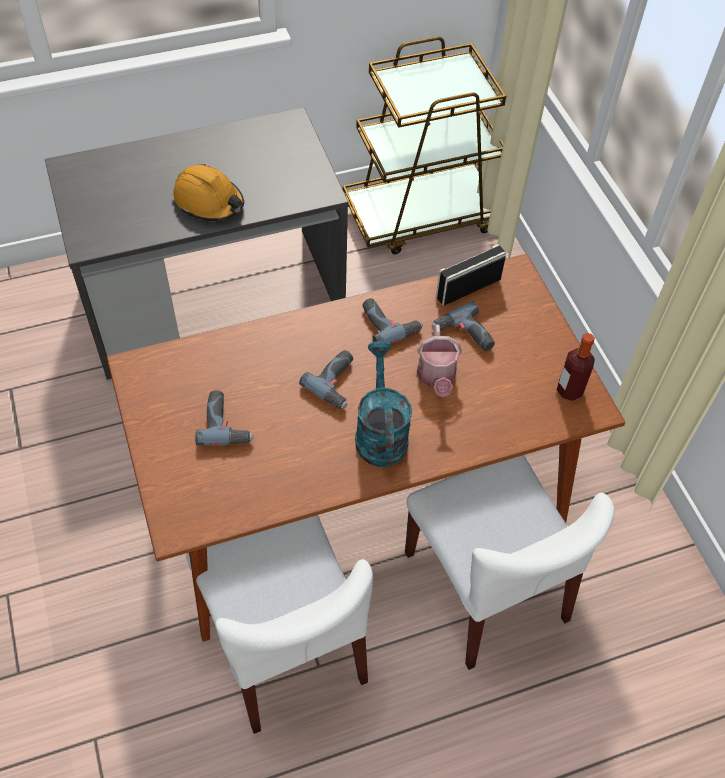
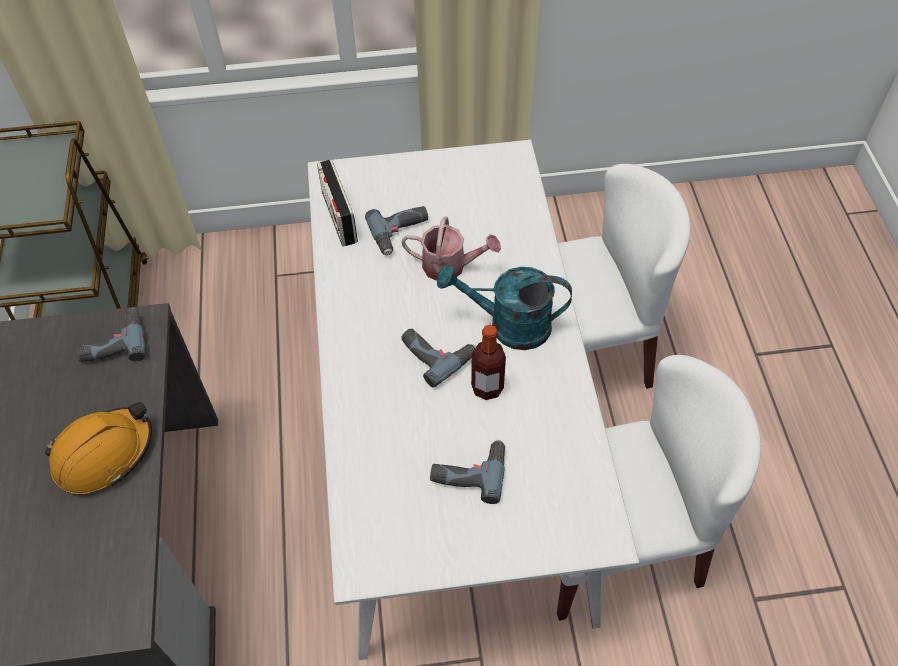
camera: 75 degrees left, 0 degrees up
(356, 496) = (452, 448): brown dining table -> white dining table
(389, 323) = (367, 294): power drill -> power drill (113, 342)
(569, 390) = (488, 168): bottle -> bottle (487, 387)

